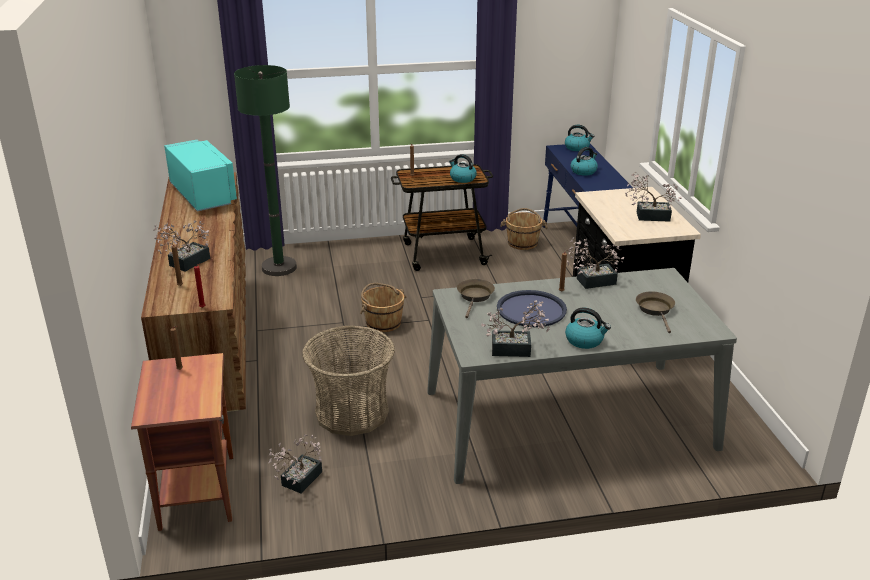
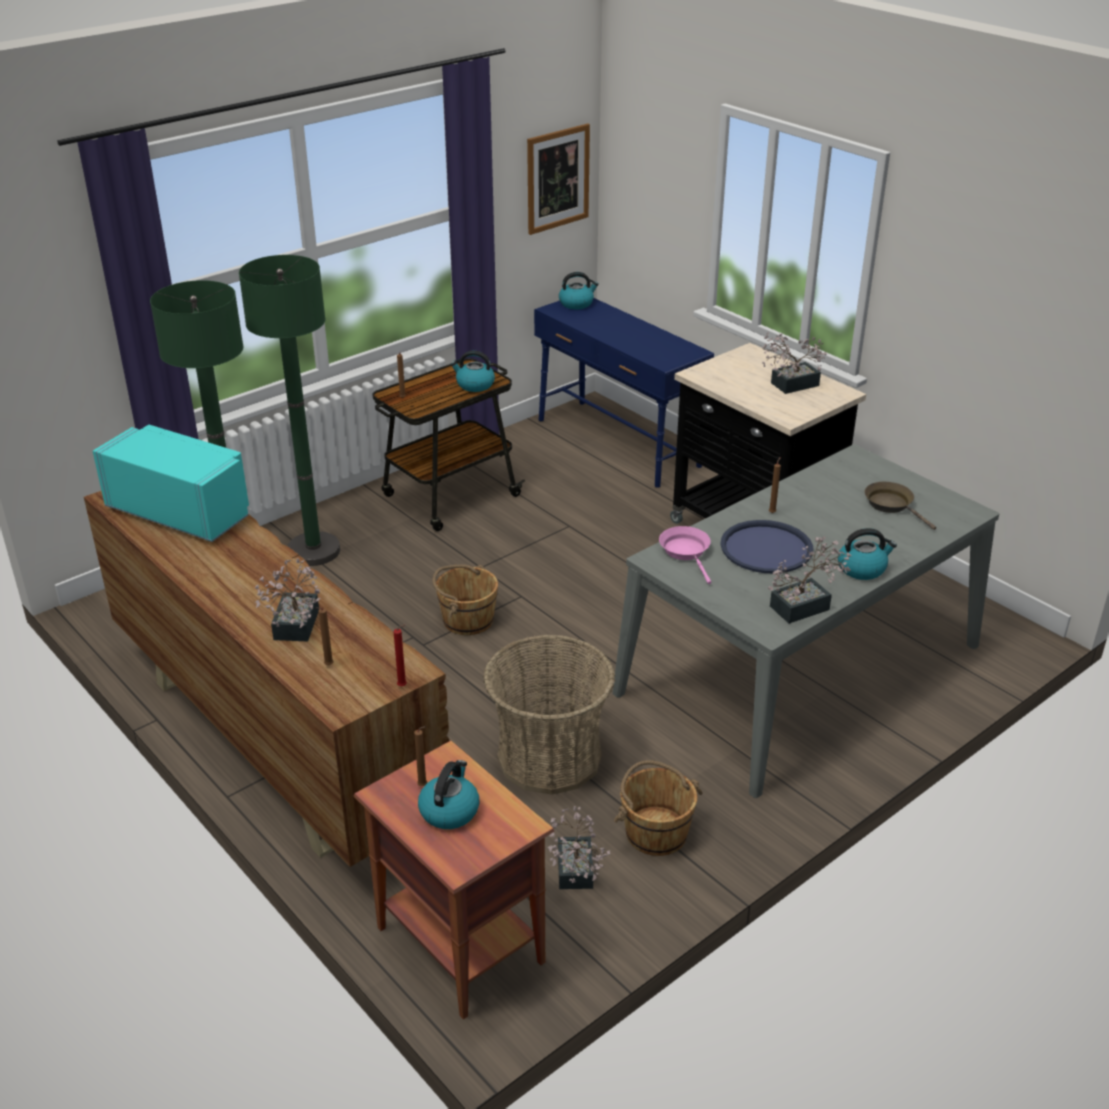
camera: 30 degrees left, 5 degrees up
(335, 261) = (314, 551): none -> green floor lamp
(475, 297) = (686, 552): brown frying pan -> pink frying pan
(522, 243) = (535, 450): brown bucket -> brown bucket (655, 832)
(576, 56) = (557, 178): none -> picture
(583, 171) = (620, 337): kettle -> kettle (449, 810)
(591, 282) = (790, 489): potted plant -> none

